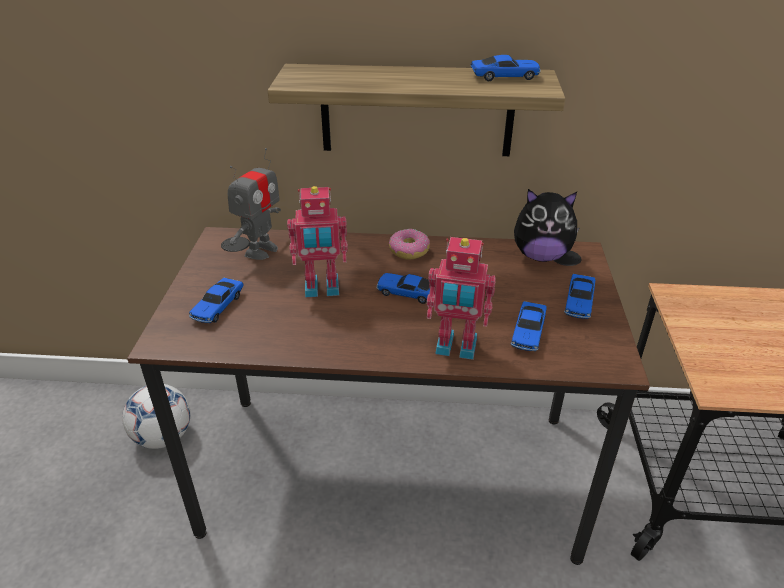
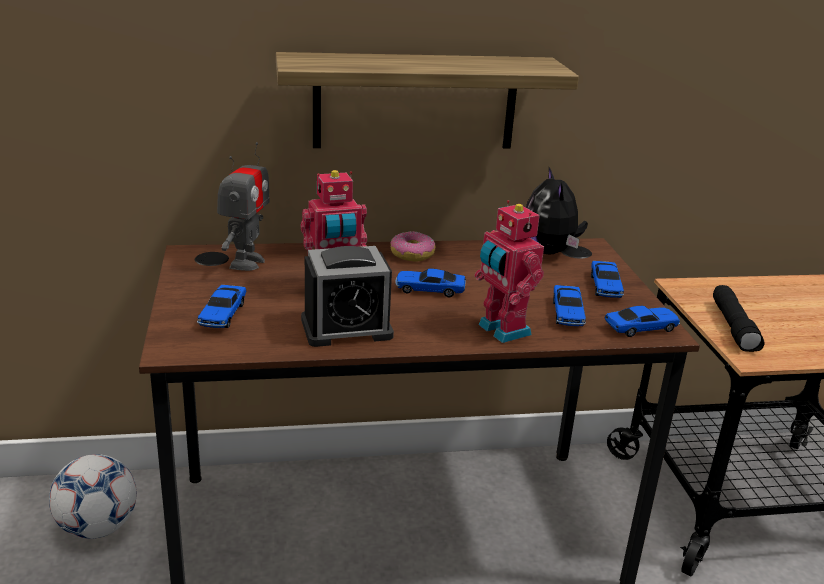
camera: 15 degrees left, 10 degrees down
(315, 332) = (346, 328): none -> alarm clock
(456, 348) = (501, 330): toy robot -> toy robot turned 60 degrees clockwise
(505, 76) = (511, 61): toy car -> toy car (641, 328)
(541, 255) = (550, 251): plush toy -> plush toy turned 90 degrees clockwise
(711, 350) = (734, 327): none -> black flashlight

